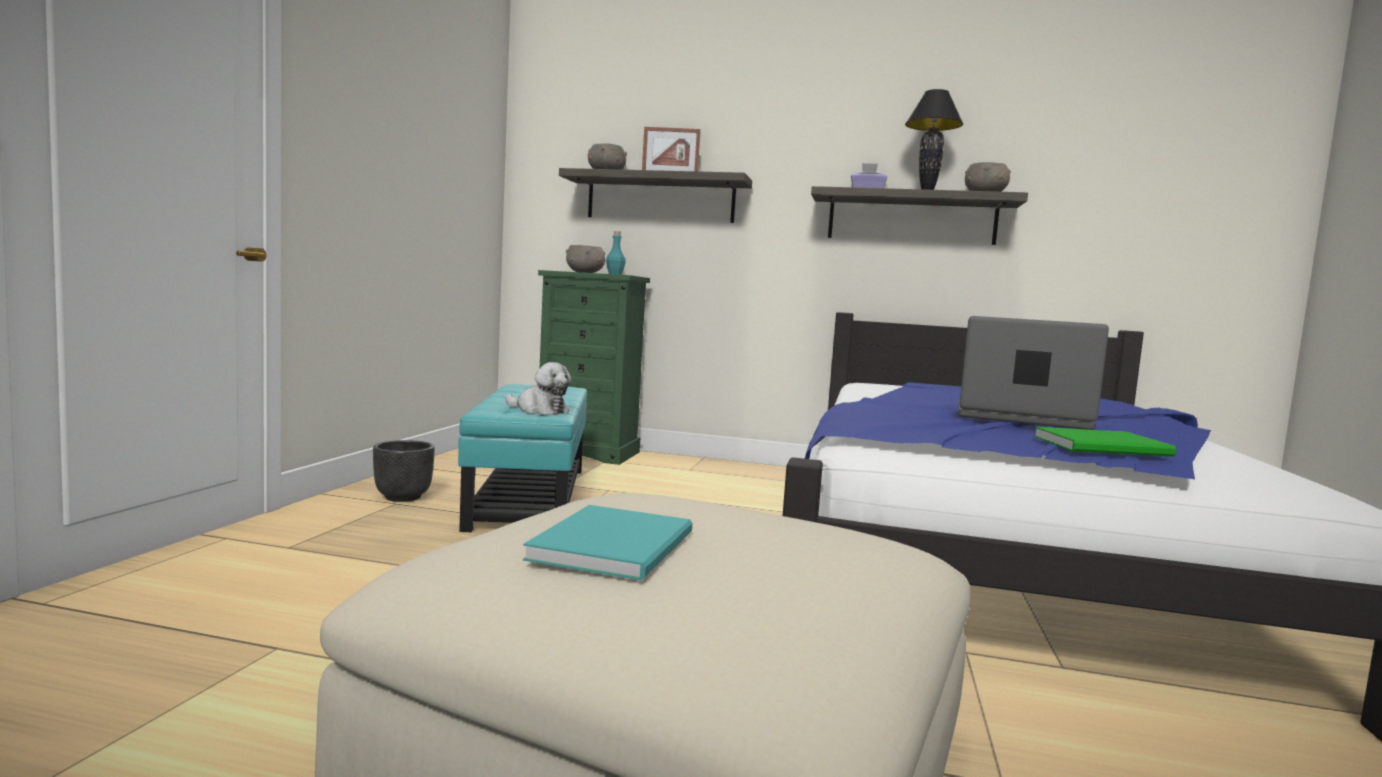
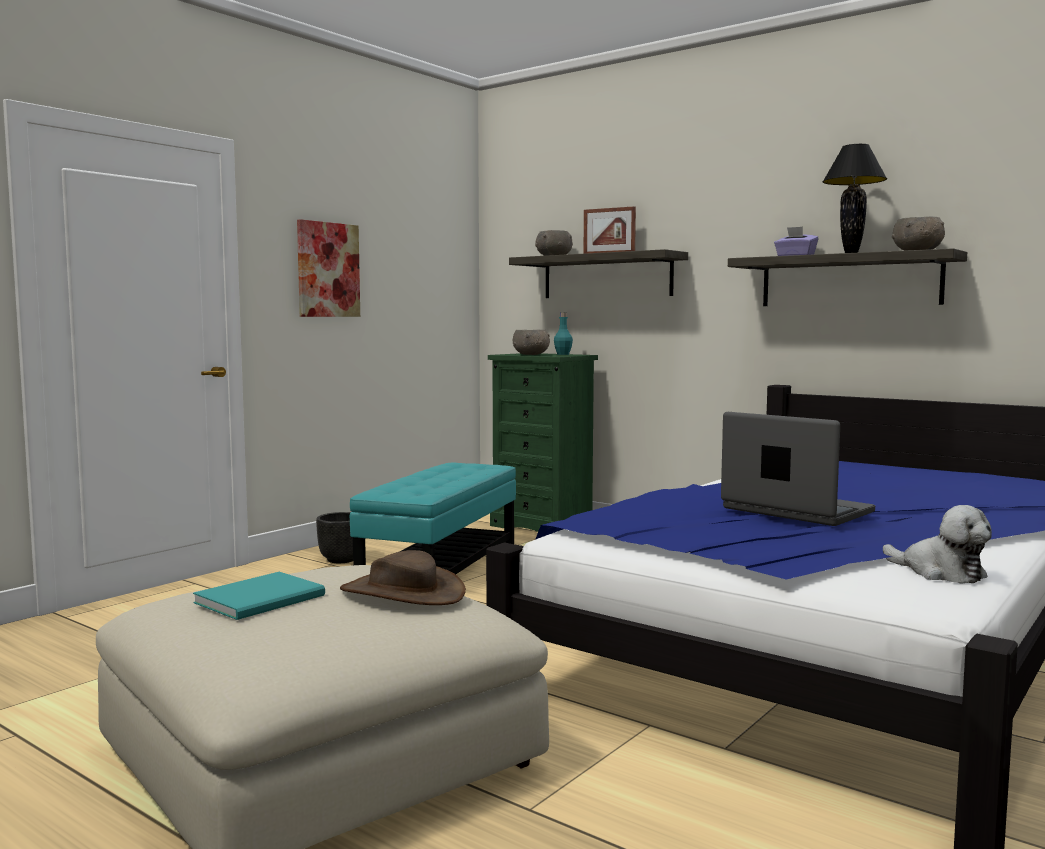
camera: 25 degrees right, 0 degrees up
(375, 148) = (328, 270): none -> picture
(539, 410) = (420, 491): plush toy -> plush toy (940, 572)
(778, 522) = (403, 592): none -> brown hat
(1105, 447) = (781, 544): green book -> none

